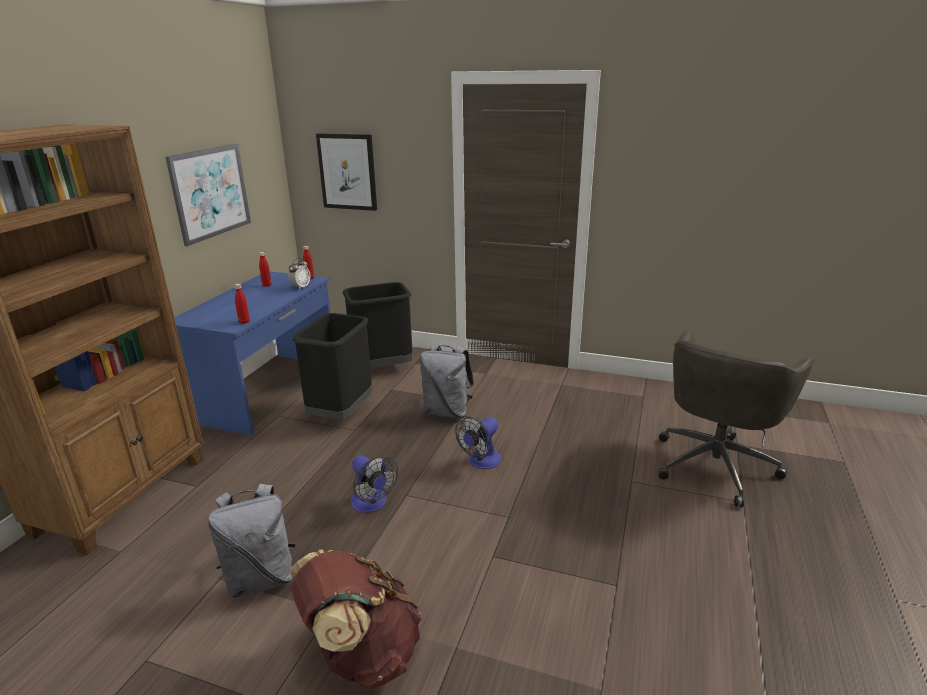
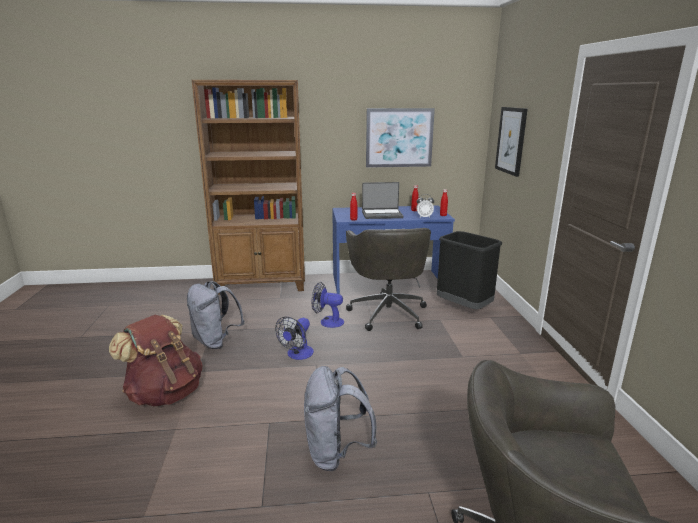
camera: 65 degrees right, 5 degrees down
(252, 303) = (382, 214): none -> laptop
(341, 413) = (388, 312): black trash can -> grey office chair
(447, 411) = (436, 351): grey backpack -> grey backpack (336, 453)
(481, 462) = (381, 387): fan -> fan (327, 321)

